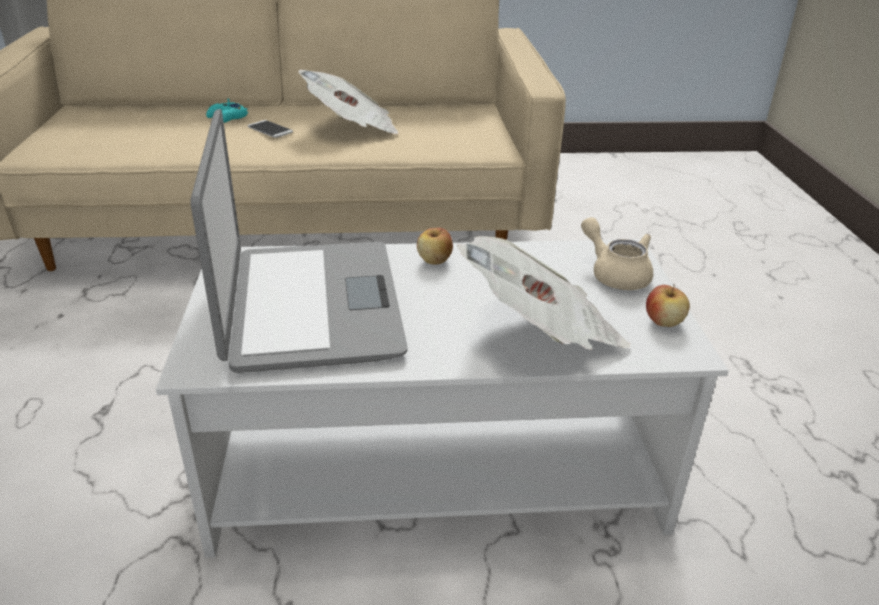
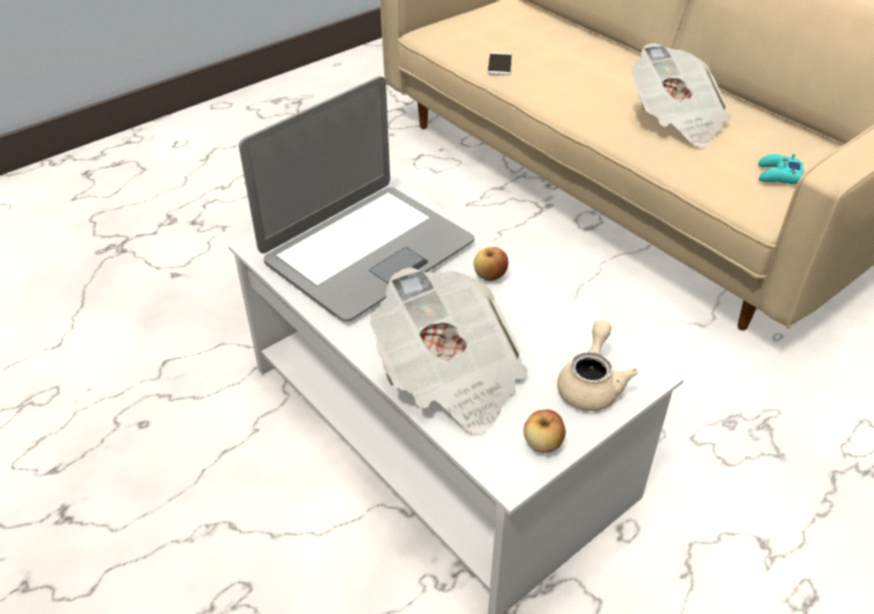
camera: 55 degrees right, 10 degrees up
(227, 118) = (597, 61): turquoise game controller -> turquoise game controller (778, 175)
(270, 129) = (606, 89): phone -> phone (499, 64)

